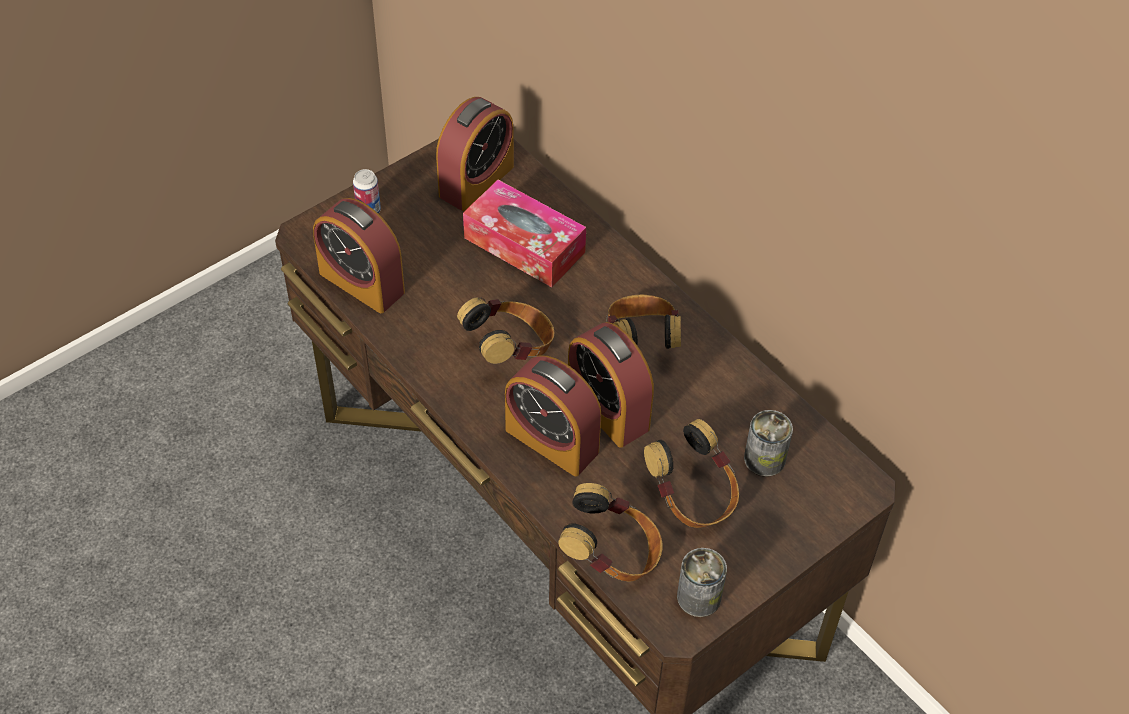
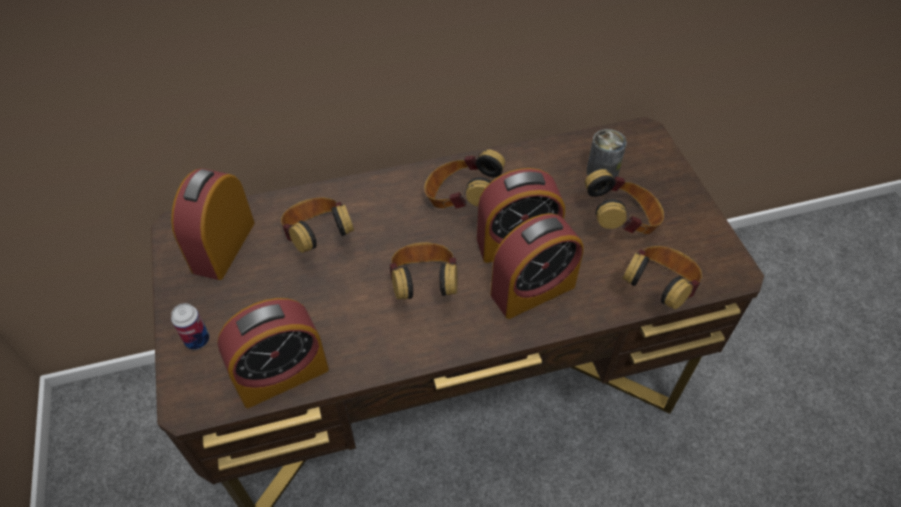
camera: 65 degrees left, 0 degrees up
(476, 181) = (223, 246): alarm clock -> alarm clock turned 135 degrees counterclockwise
(524, 245) = (318, 238): tissue box -> headphones
(699, 597) = (712, 251): can -> none

